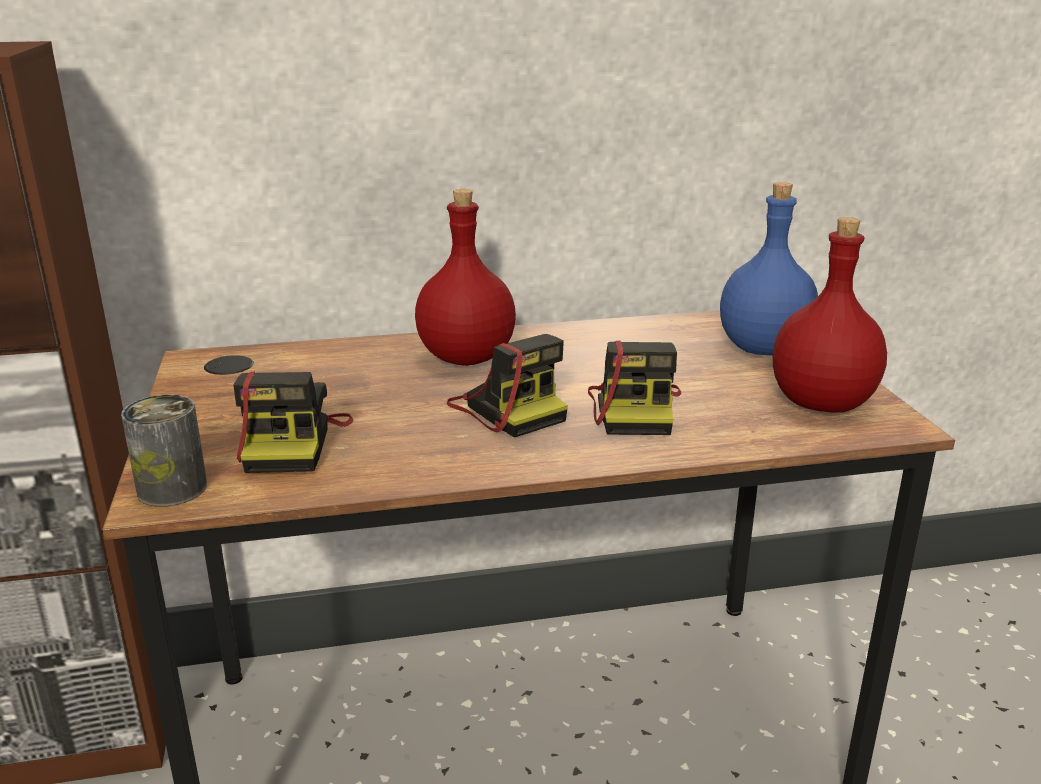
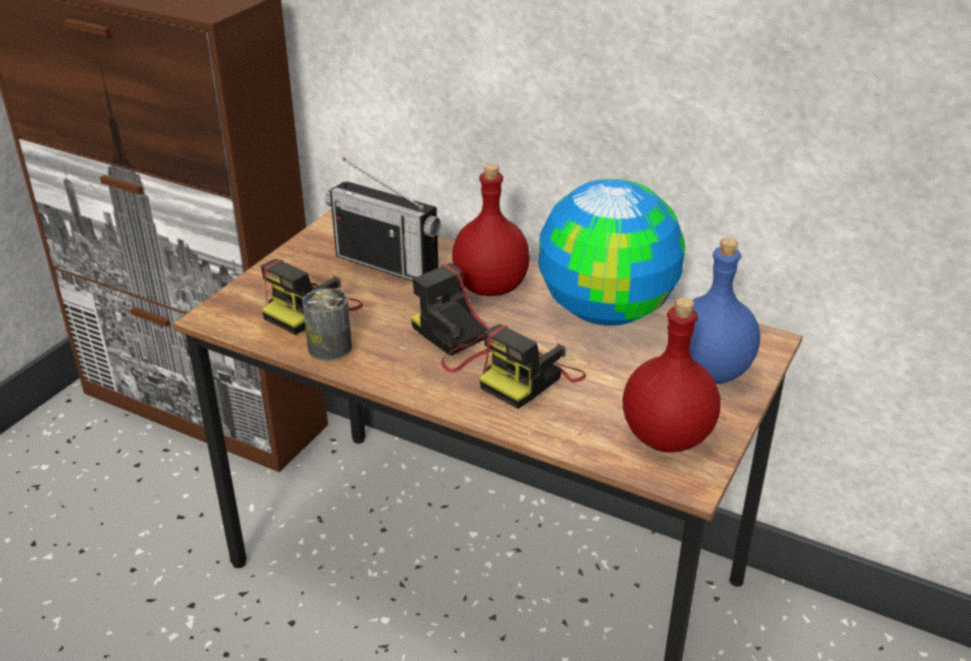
camera: 40 degrees right, 10 degrees up
(172, 489) = (224, 313): can -> can (330, 348)
(320, 376) = (387, 264): none -> radio
(508, 409) = (455, 340): camera -> camera turned 135 degrees clockwise
(604, 340) = (605, 311): none -> globe

